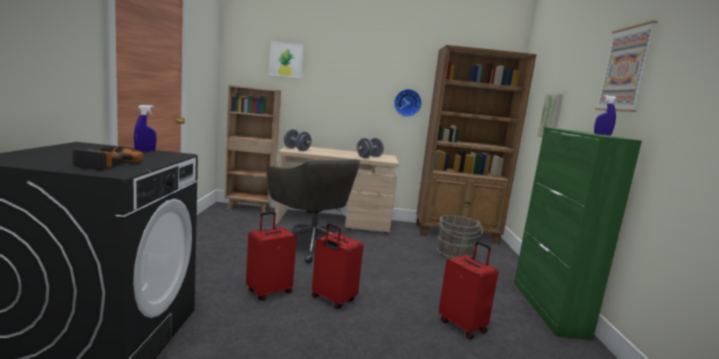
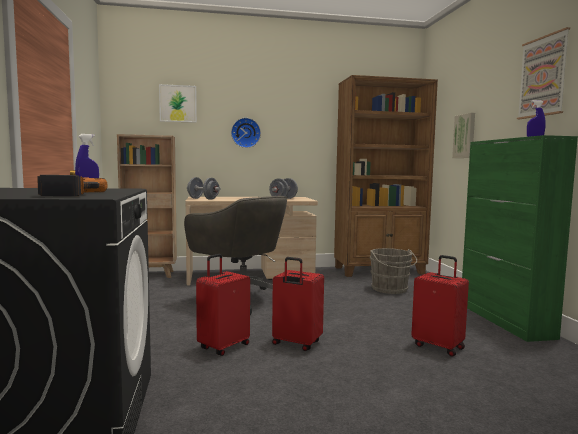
camera: 10 degrees left, 5 degrees down
(407, 103) = (312, 140): wall clock -> wall clock (245, 133)

